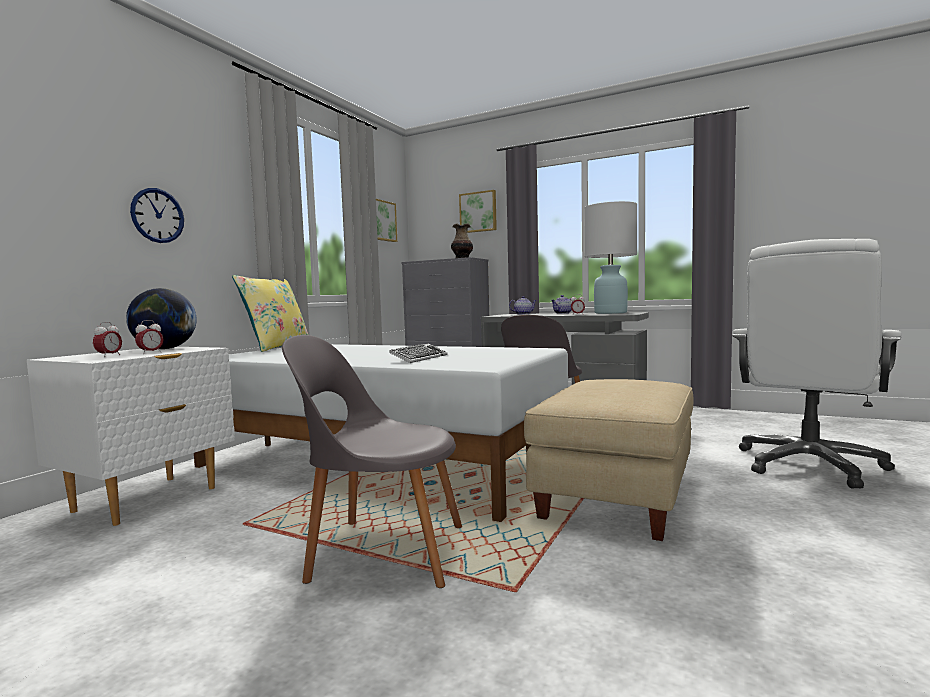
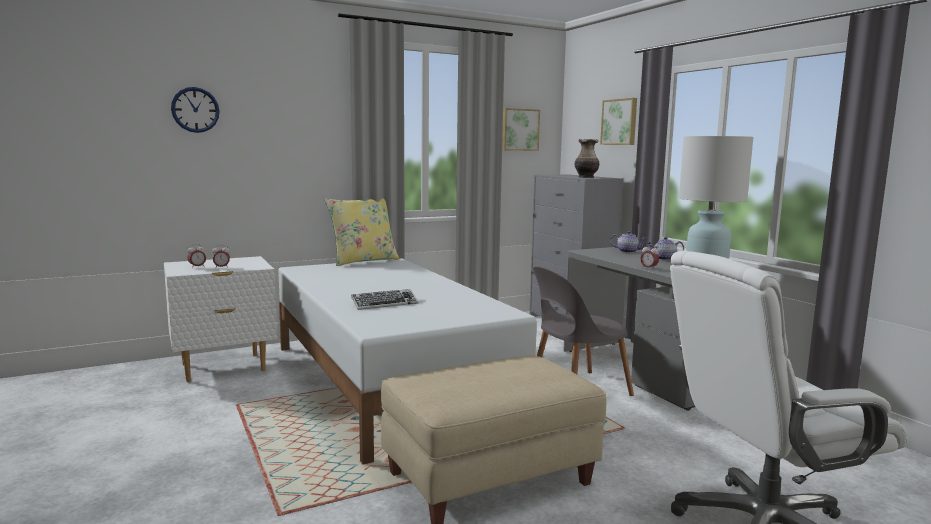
camera: 35 degrees right, 5 degrees up
(157, 215) = (270, 153): wall clock -> wall clock (195, 110)
(164, 349) = (245, 262): globe -> none
(382, 551) = (265, 455): grey chair -> none

